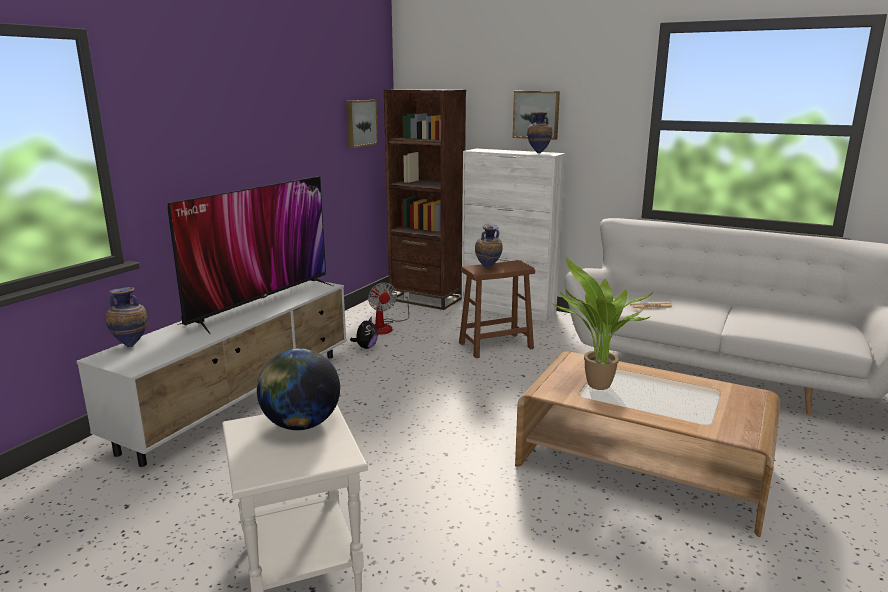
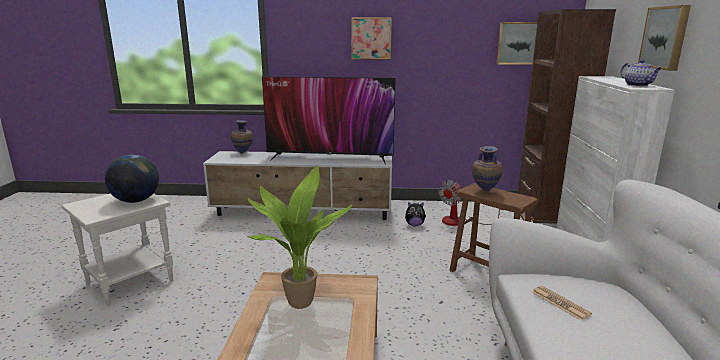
camera: 65 degrees right, 0 degrees up
(240, 128) = (371, 38): none -> picture
(539, 153) = (638, 85): vase -> teapot

